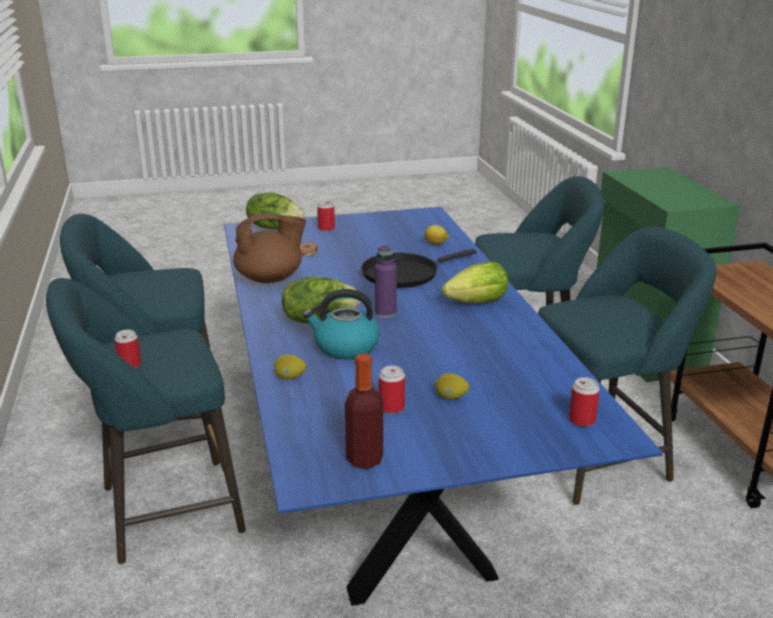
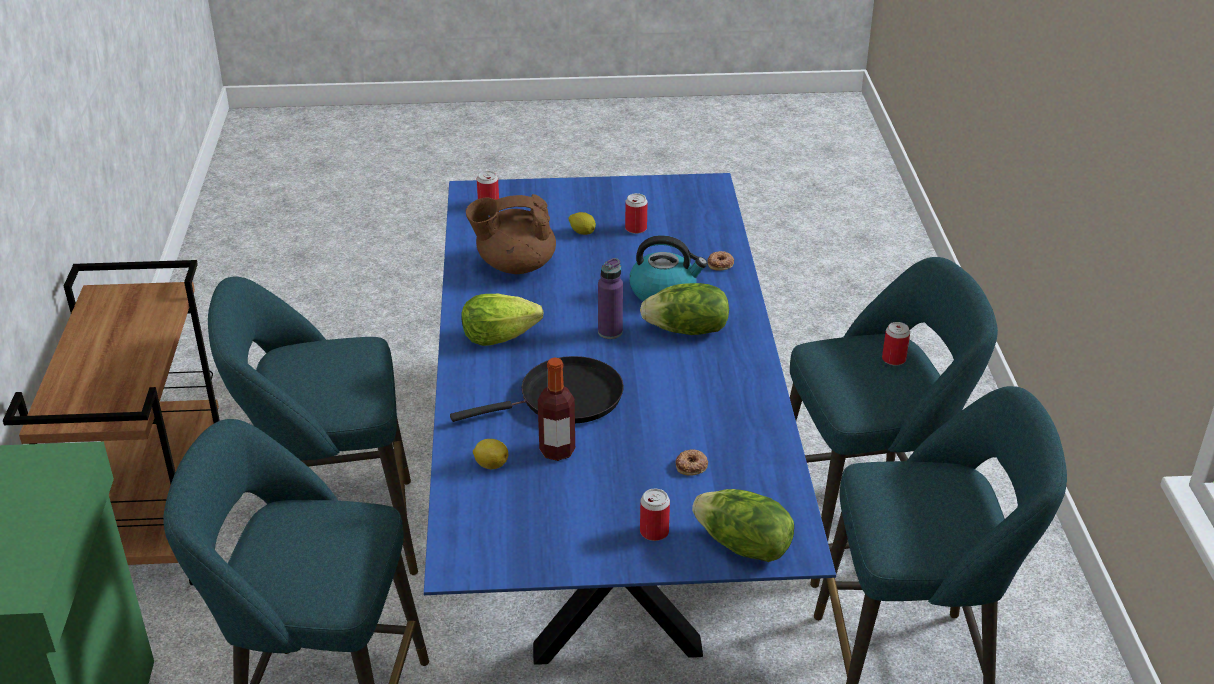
camera: 170 degrees left, 10 degrees up
(270, 278) = (744, 409): brown teapot -> brown teapot (515, 265)
(290, 377) = (720, 264): lemon -> donut
(364, 459) = (667, 194): bottle -> bottle (557, 451)

